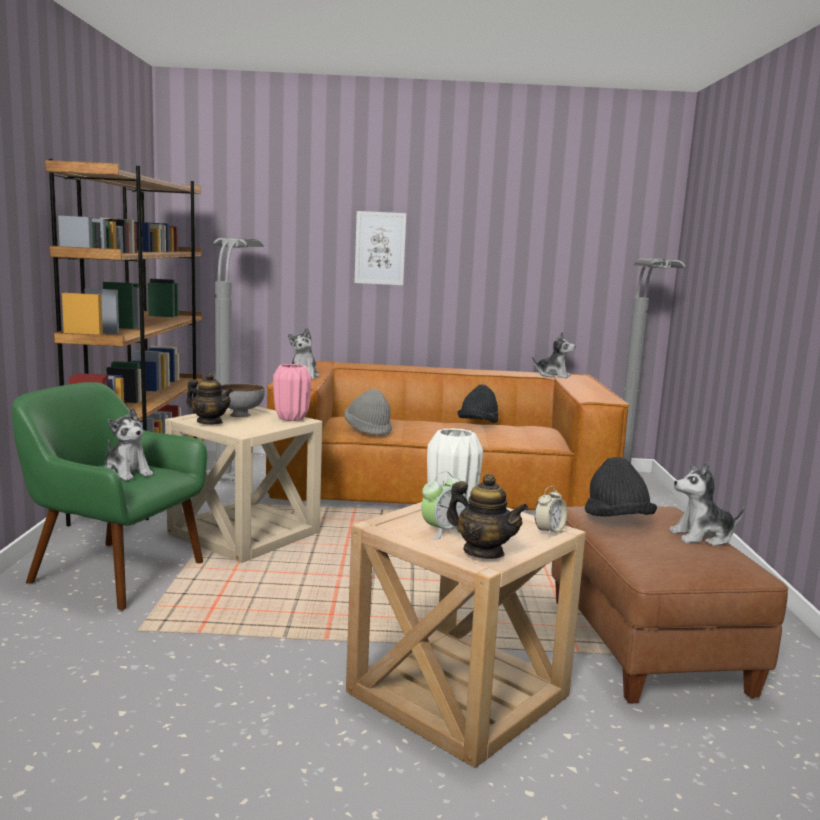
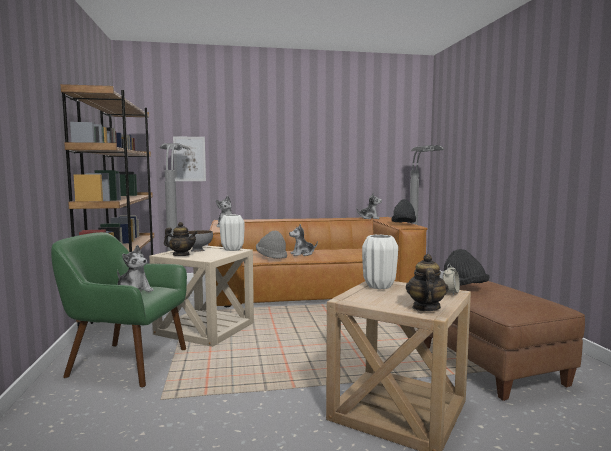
camera: 10 degrees left, 5 degrees down
(291, 418) = (232, 249): pink vase -> white vase
(380, 248) = (261, 148): picture -> picture (189, 159)
(442, 531) = (386, 299): alarm clock -> none
(478, 424) = (334, 249): black hat -> black hat (403, 224)
(483, 552) = (425, 308): teapot -> teapot turned 105 degrees counterclockwise
(702, 537) = (518, 292): plush toy -> plush toy (302, 254)

